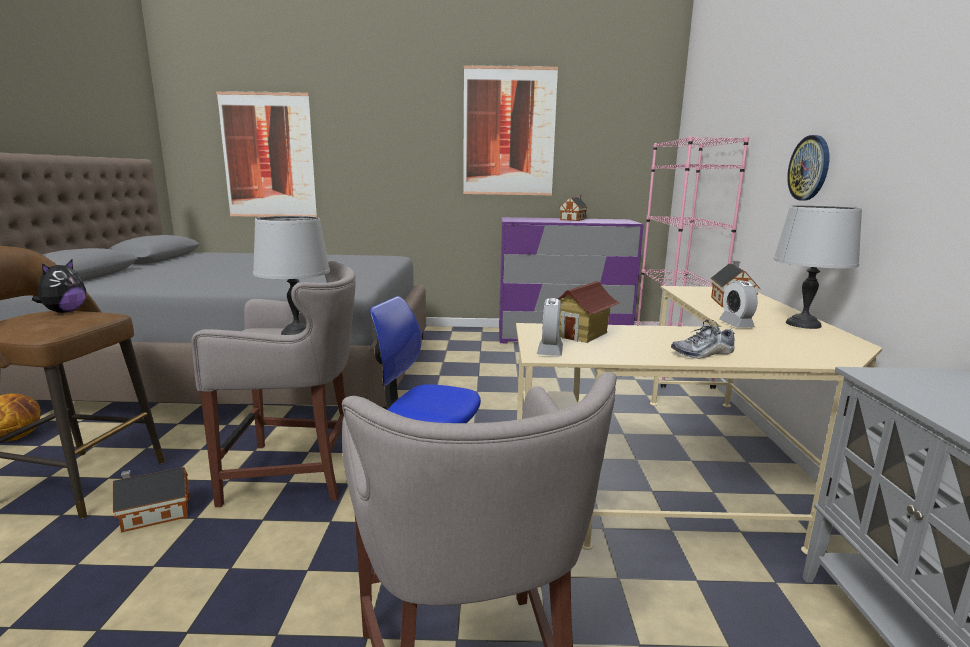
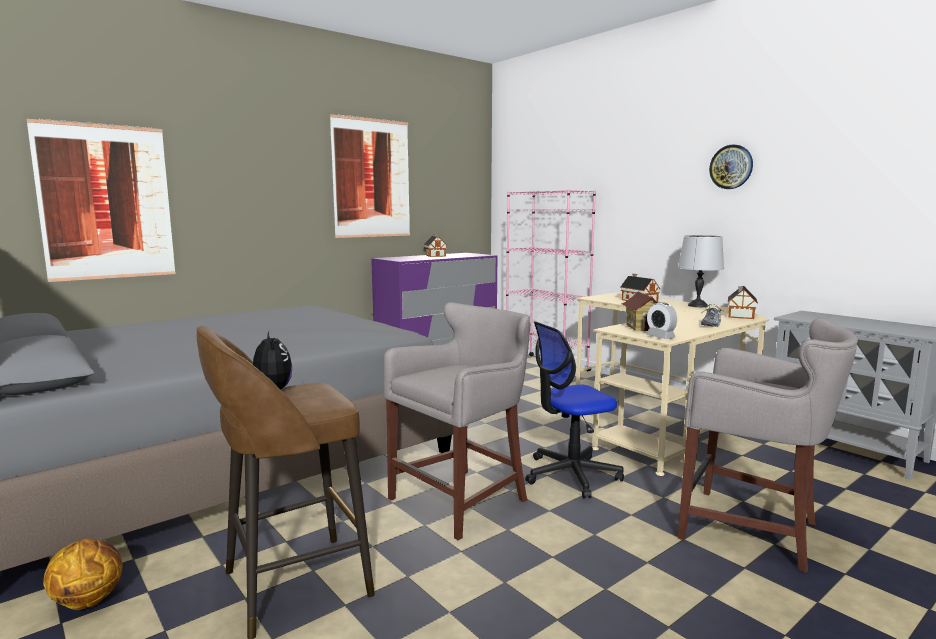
camera: 40 degrees left, 5 degrees down
(153, 514) = (424, 565): toy house -> toy house (740, 315)
(298, 333) = (460, 368): grey table lamp -> none
(736, 324) = (677, 310): alarm clock -> none
(809, 168) = (662, 212): wall clock -> wall clock (731, 167)

